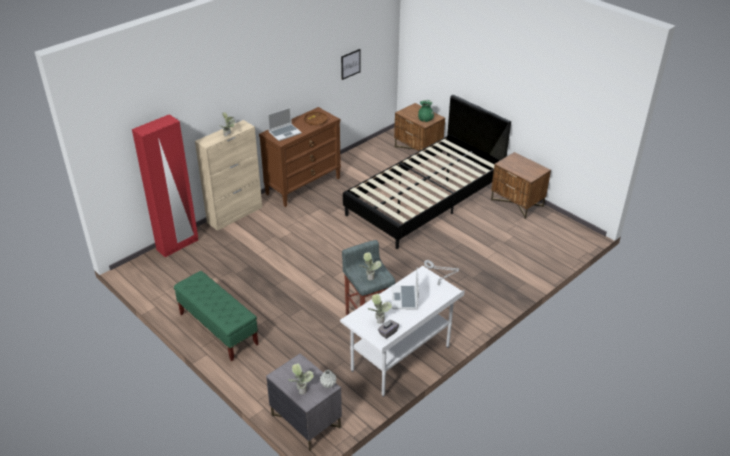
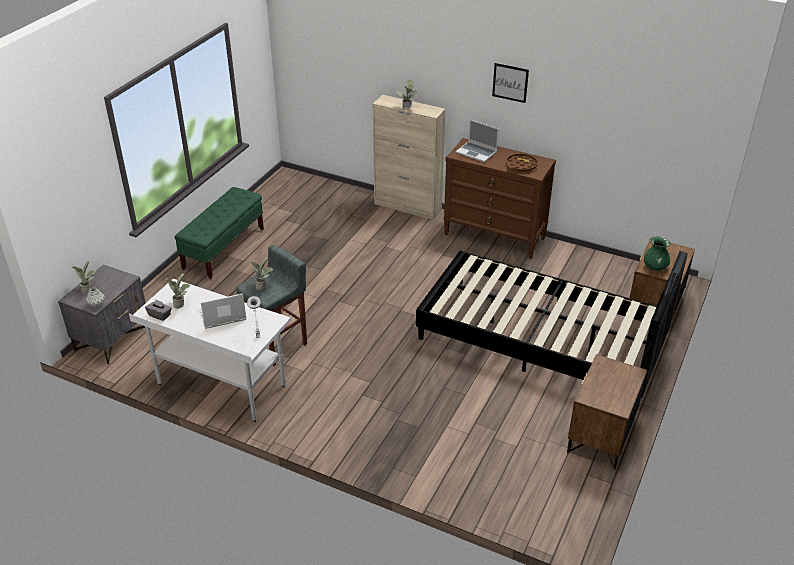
camera: 70 degrees right, 0 degrees up
(178, 245) = (336, 189): red wardrobe -> none
(350, 64) = (624, 135): picture -> picture (510, 82)

